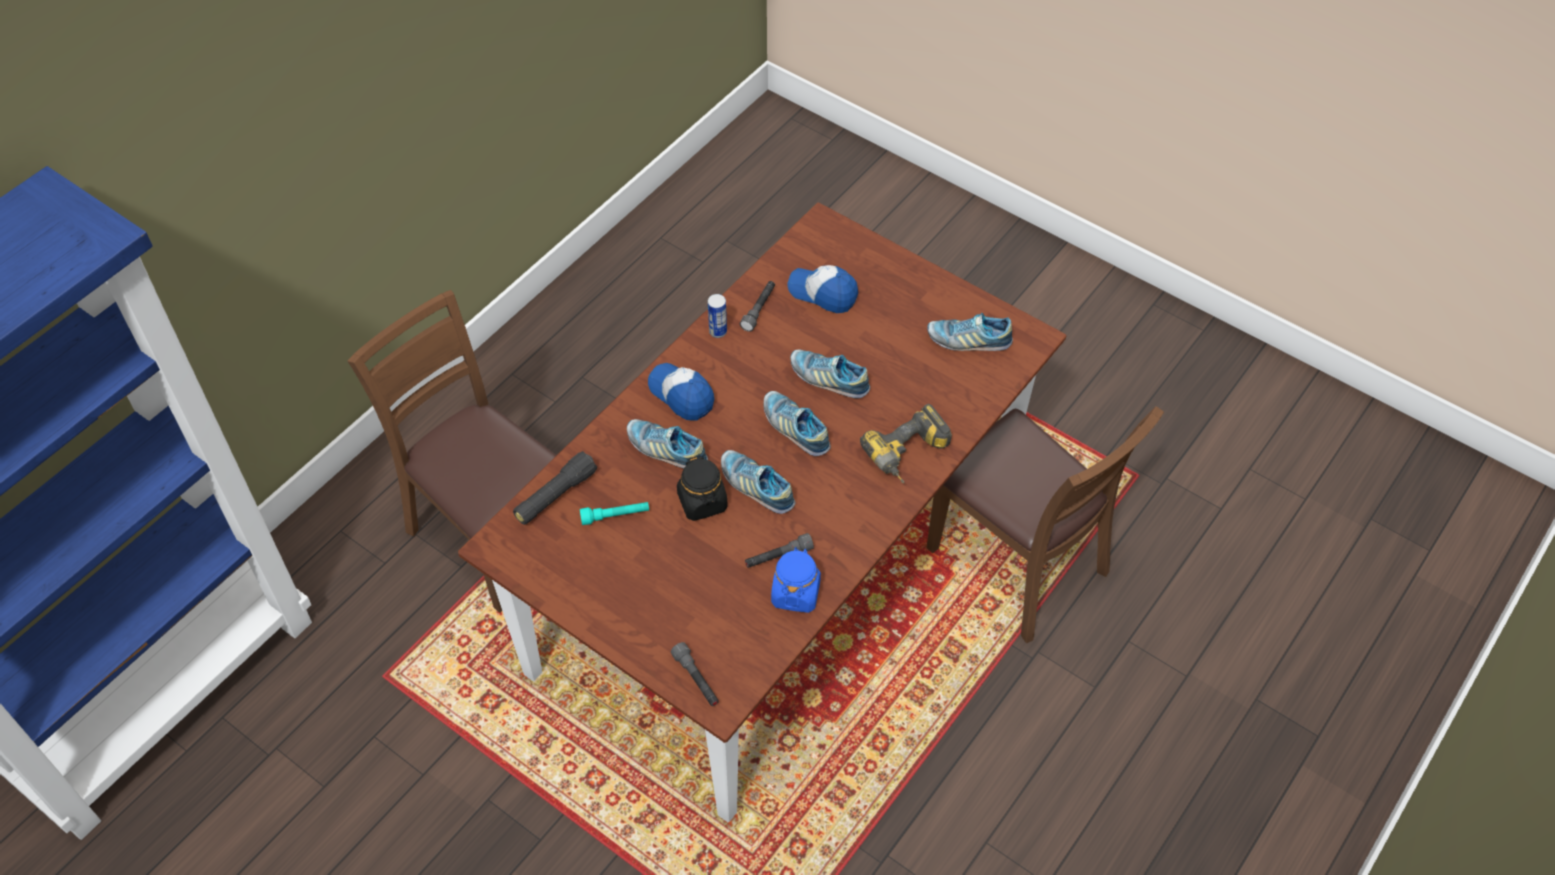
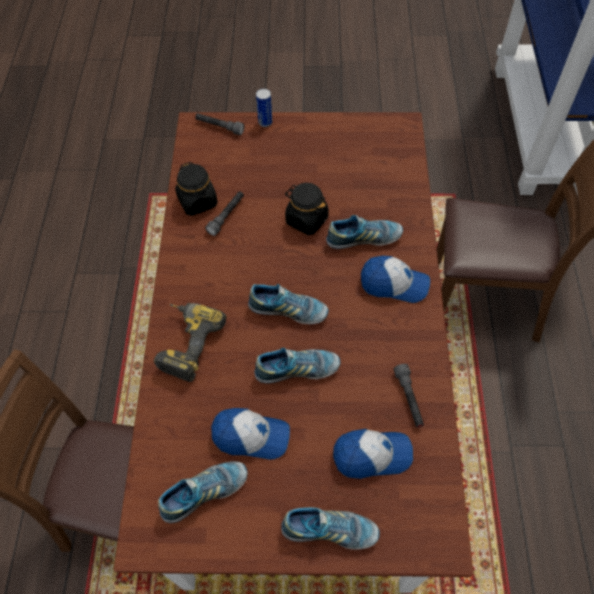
camera: 145 degrees right, 5 degrees up
(556, 496) = (401, 169): black flashlight -> none
(615, 516) = (352, 180): turquoise flashlight -> none
(718, 331) = (420, 355): can -> can (265, 122)
(756, 487) = (279, 251): shoe -> shoe (330, 531)
(795, 593) = (198, 201): blue jar -> black jar
(905, 355) = (251, 436): none -> cap

